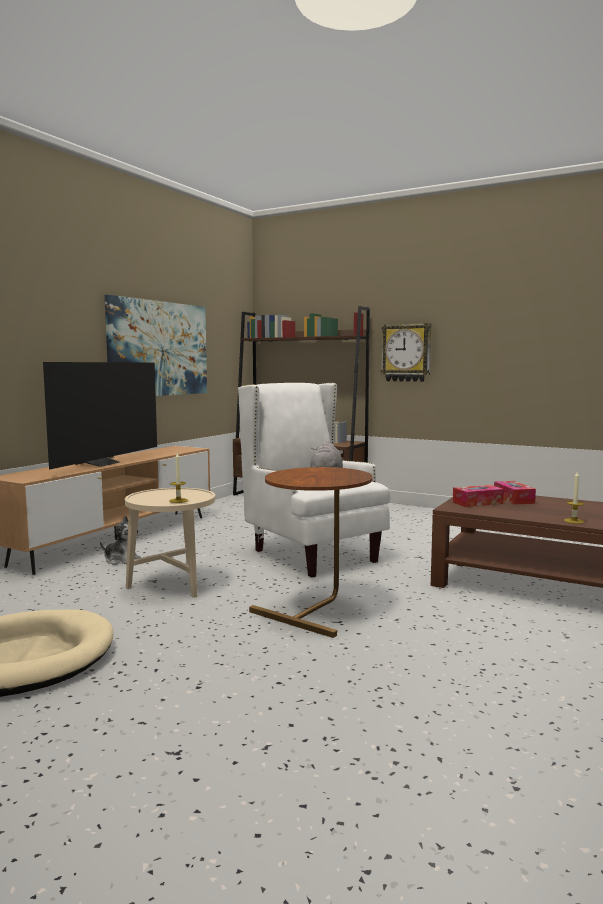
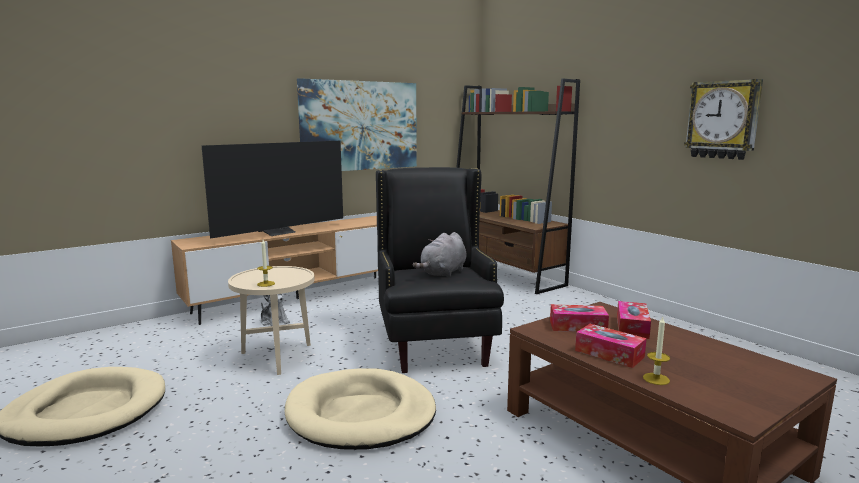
camera: 25 degrees right, 5 degrees up
(313, 555) = (435, 346): white armchair -> black armchair
(317, 609) = (361, 414): brown side table -> beige dog bed
(406, 352) = (614, 130): wall clock -> wall clock (723, 120)
(524, 513) = (609, 354): none -> tissue box

